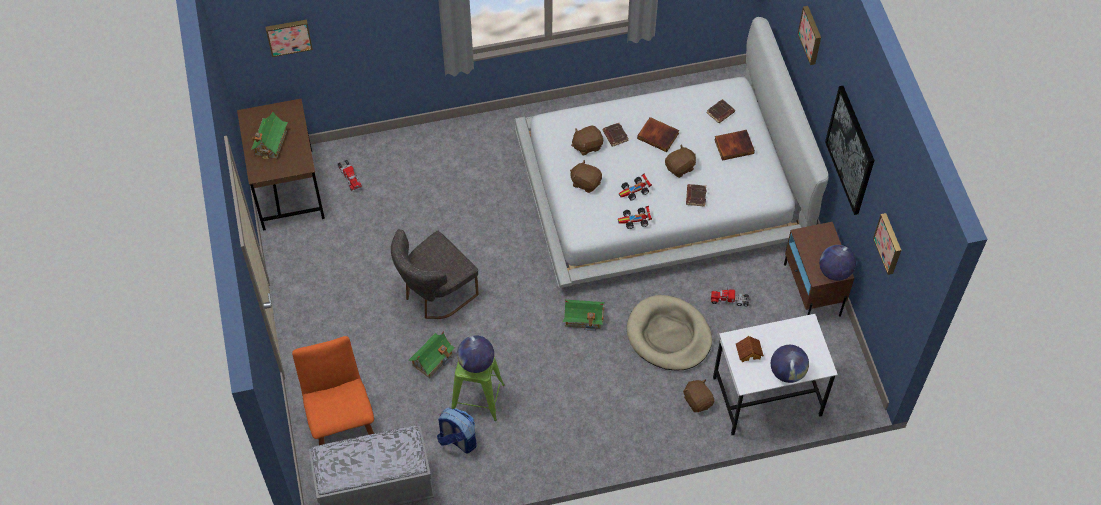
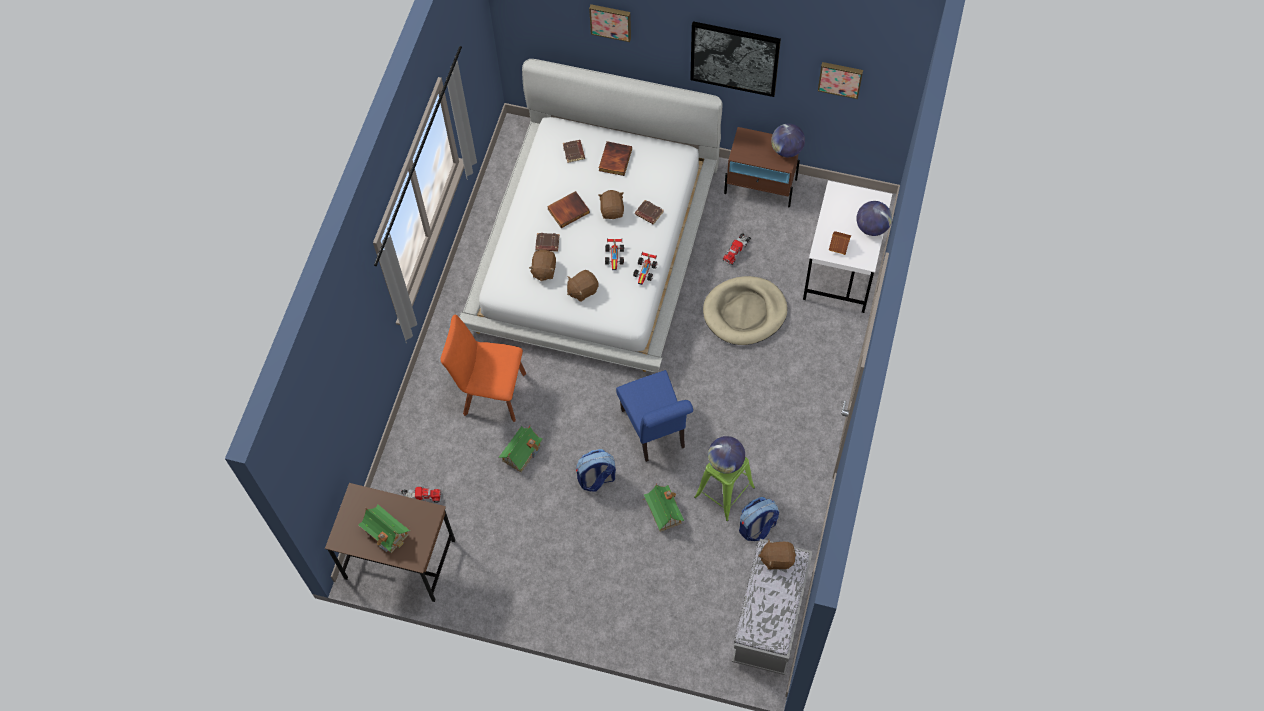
camera: 60 degrees left, 5 degrees up
(288, 36) = (324, 440): picture -> none
(342, 425) = (690, 619): orange chair -> orange chair (491, 392)
(435, 294) = (596, 479): grey chair -> backpack
(505, 318) = (655, 432): none -> blue chair
(583, 317) = (690, 369): toy house -> toy house (521, 452)
(698, 400) = (818, 321): brown plush toy -> brown plush toy (777, 558)

